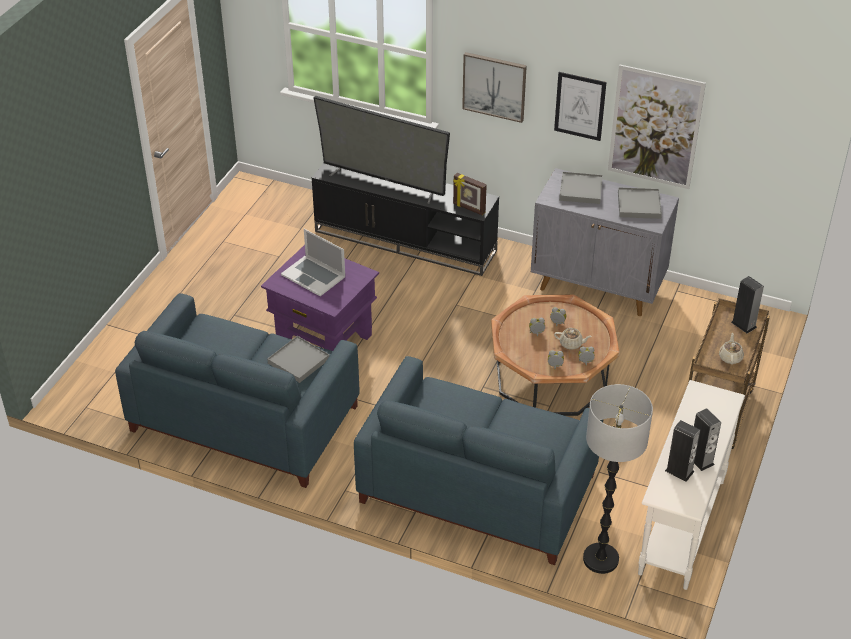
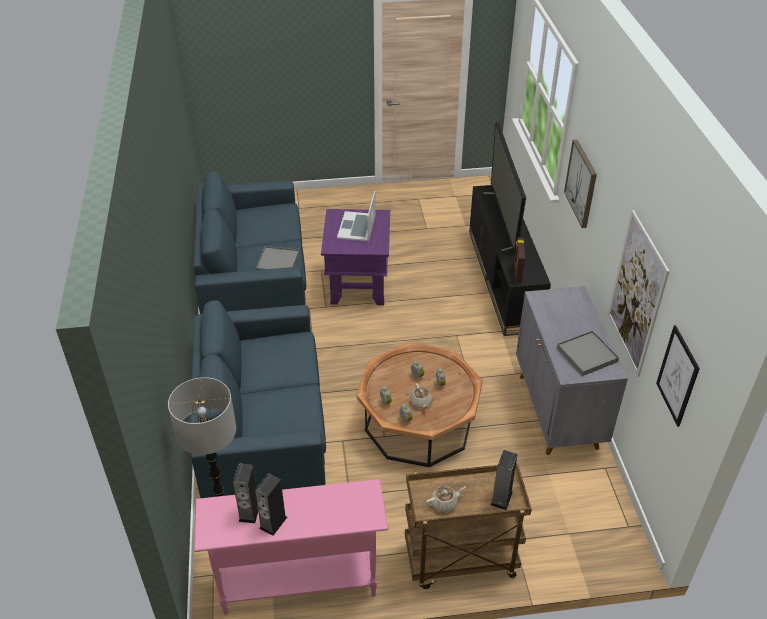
camera: 60 degrees right, 0 degrees up
(580, 106) = (609, 237): picture -> picture (677, 376)
(580, 190) = (570, 311): grey tray -> none
(681, 527) = (298, 583): white console table -> pink console table

